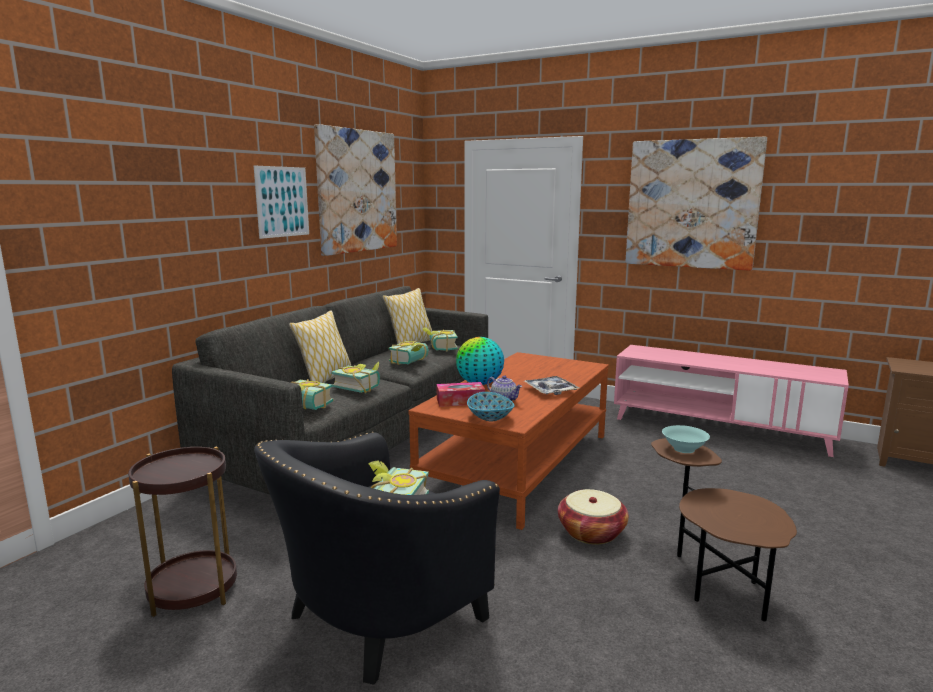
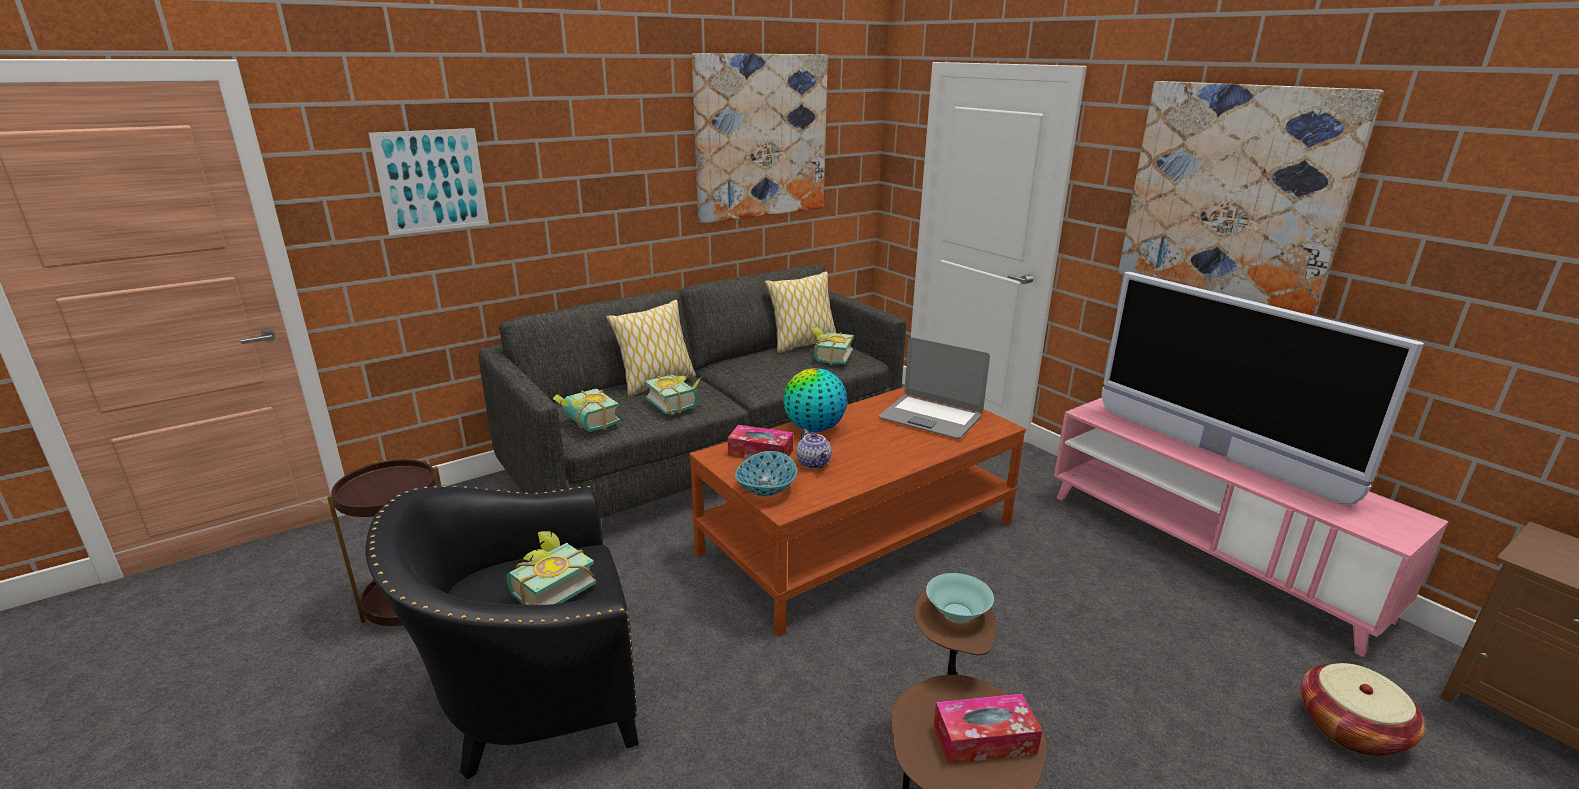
camera: 25 degrees right, 10 degrees up
(282, 201) = (639, 157): picture -> picture (432, 181)
(412, 362) = (772, 375): book -> none
(547, 367) = (930, 417): none -> laptop
(550, 390) = (891, 460): tray -> none
(591, 532) = (859, 669): basket -> basket (1350, 728)
(715, 361) = (1214, 453): none -> television
(747, 512) = (984, 739): none -> tissue box

